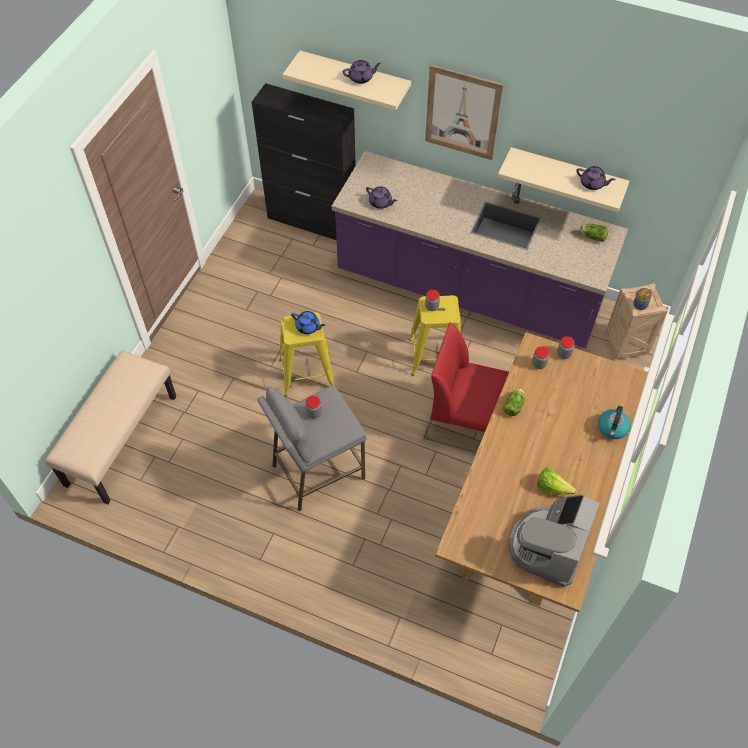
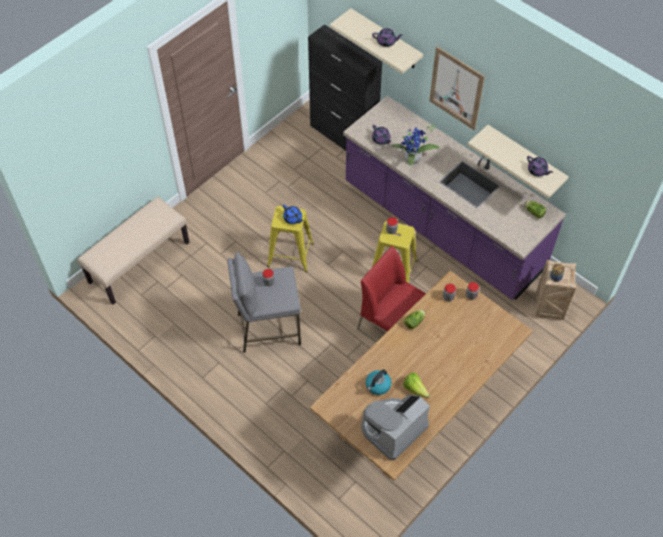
camera: 20 degrees right, 0 degrees up
(428, 216) = (413, 160): none -> potted plant
(612, 428) = (481, 361): kettle -> kettle (378, 385)

